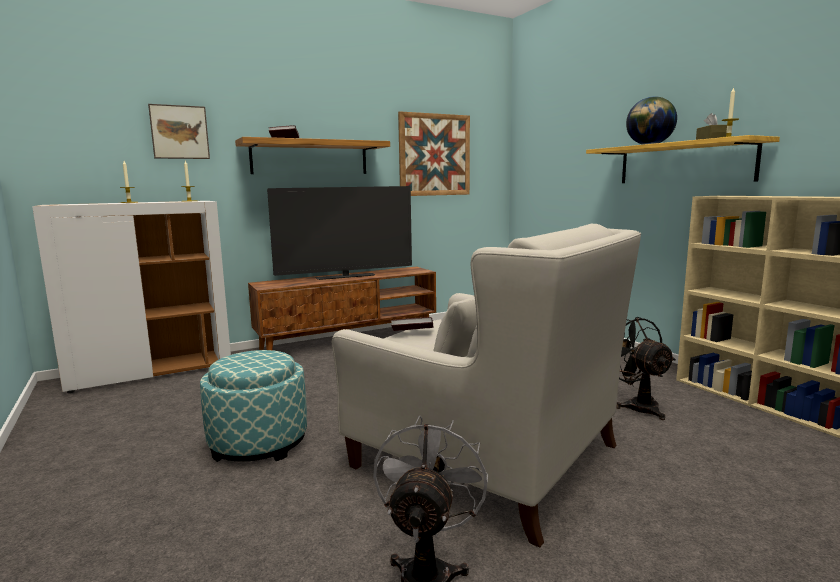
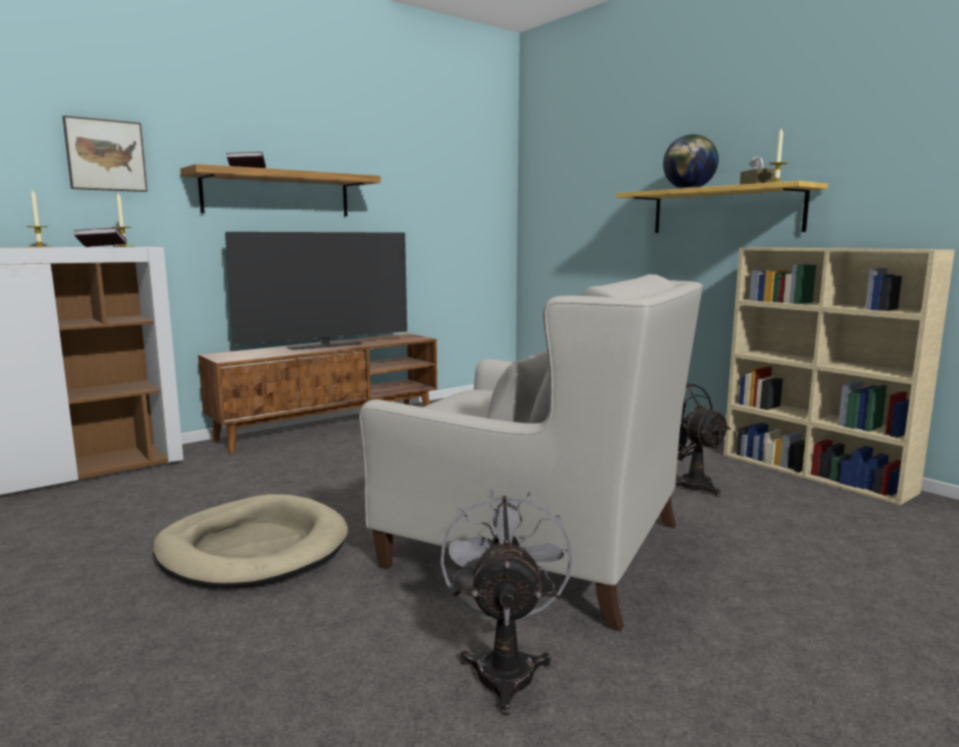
camera: 10 degrees left, 0 degrees up
(258, 442) = (253, 548): ottoman -> beige dog bed
(412, 333) = (446, 405): book -> book (101, 246)
(434, 155) = (430, 195): picture -> none

